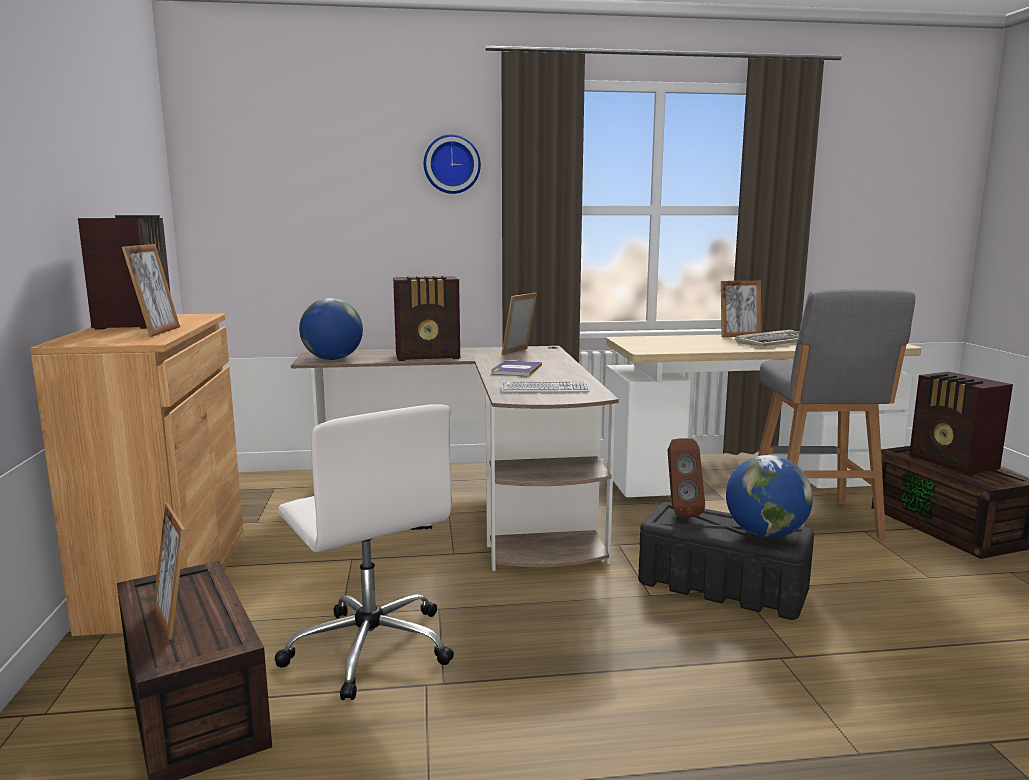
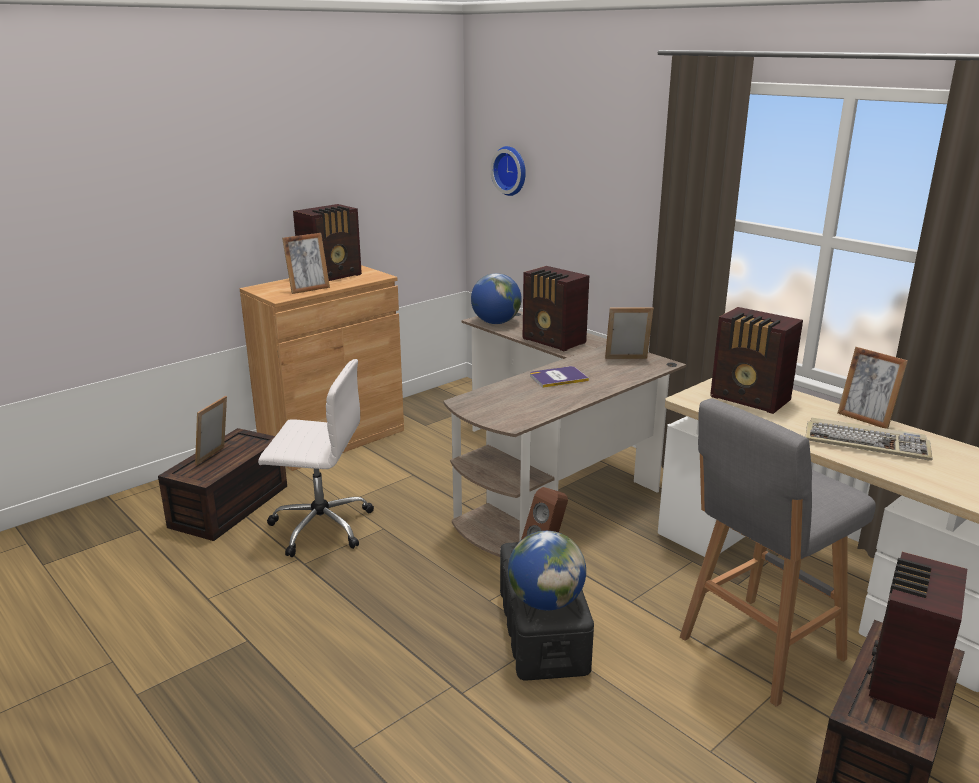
camera: 55 degrees right, 10 degrees up
(370, 647) = (319, 526): white office chair -> white office chair turned 105 degrees counterclockwise
(451, 164) = (636, 163): wall clock -> wall clock (511, 170)
(544, 389) = (507, 403): keyboard -> none
(670, 343) = (751, 399): none -> radio

